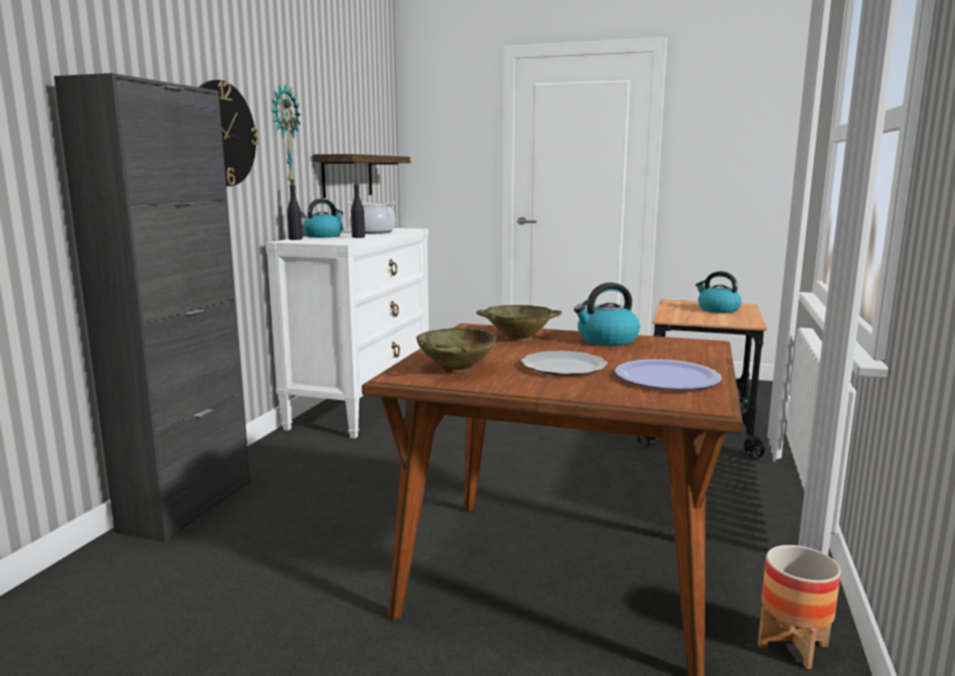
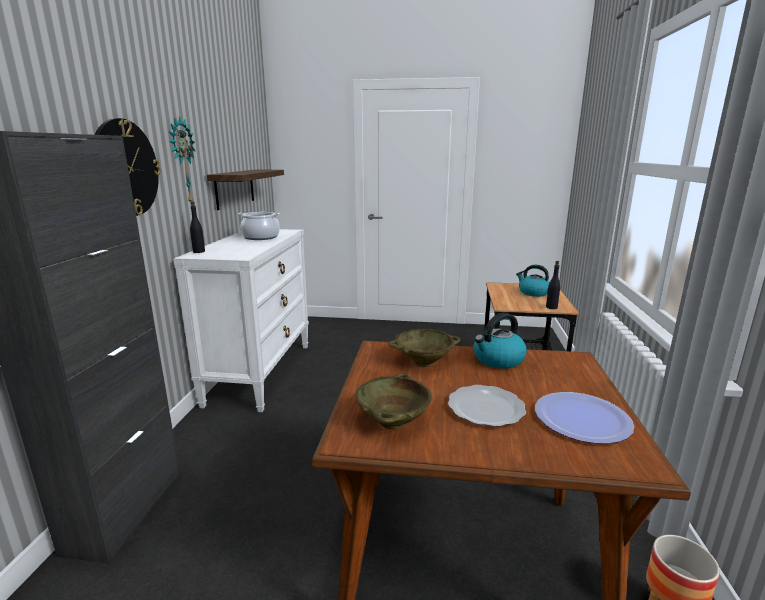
camera: 10 degrees left, 5 degrees up
(323, 236) = (222, 245): kettle -> none
(358, 237) = (252, 246): black bottle -> black bottle (551, 307)

